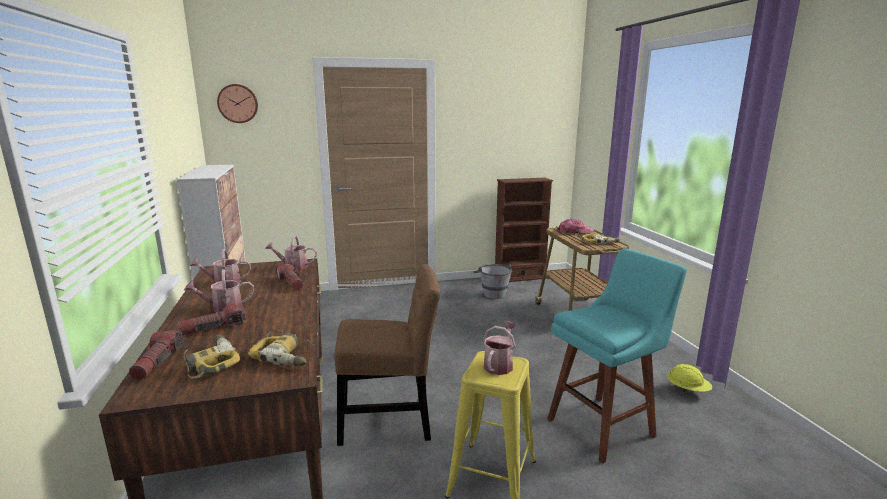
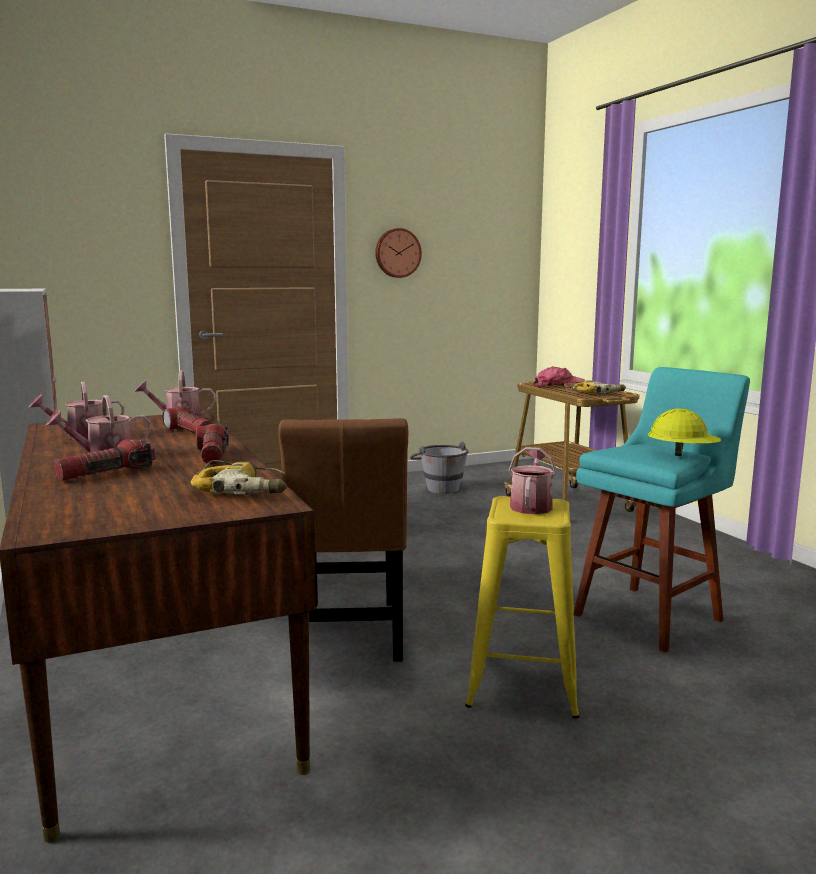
camera: 10 degrees left, 5 degrees down
(158, 362) = (47, 504): flashlight -> flashlight (213, 456)
(209, 363) = (132, 501): power drill -> none
(238, 103) = (47, 199): wall clock -> wall clock (397, 253)
(390, 421) = (349, 634): brown chair -> brown chair turned 105 degrees clockwise
(520, 278) = (472, 469): brown bookcase -> none
(687, 390) = (744, 572): yellow hard hat -> yellow hard hat (682, 455)

